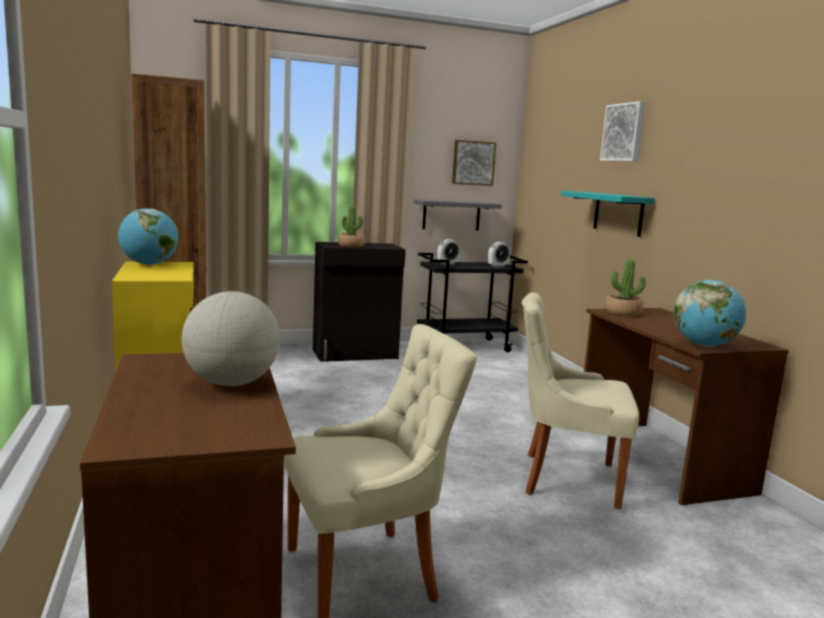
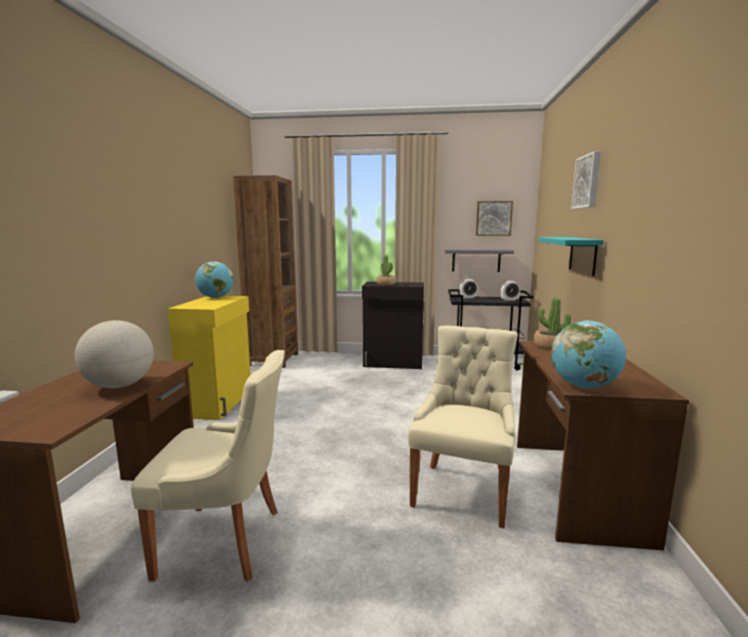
camera: 25 degrees right, 0 degrees up
(565, 478) = (463, 491): beige chair -> beige chair turned 75 degrees clockwise

